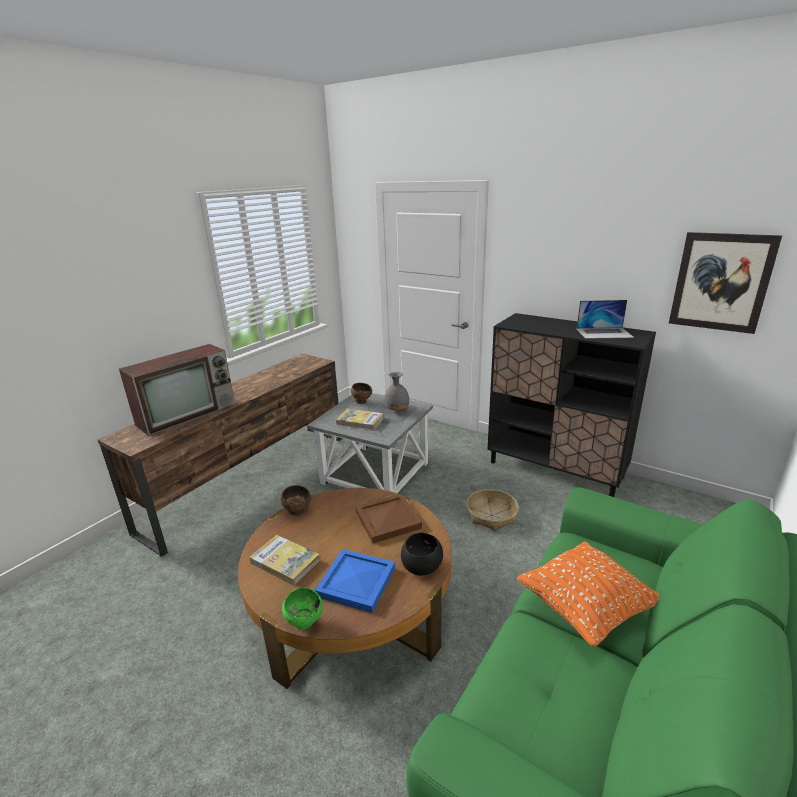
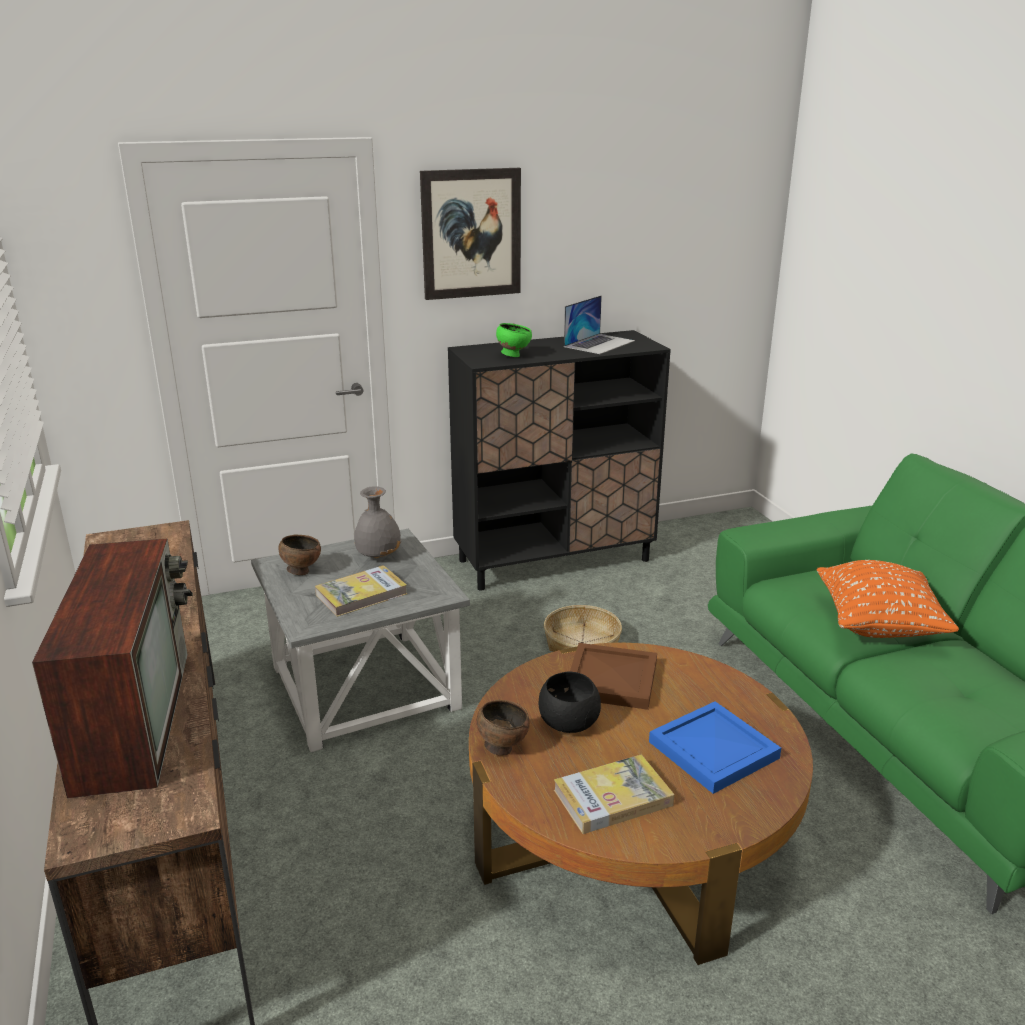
camera: 55 degrees left, 0 degrees up
(305, 623) = (757, 818): green bowl -> green bowl (513, 355)
(421, 567) = (728, 692): black bowl -> black bowl (568, 723)
(721, 282) = (686, 256): picture -> picture (471, 233)

